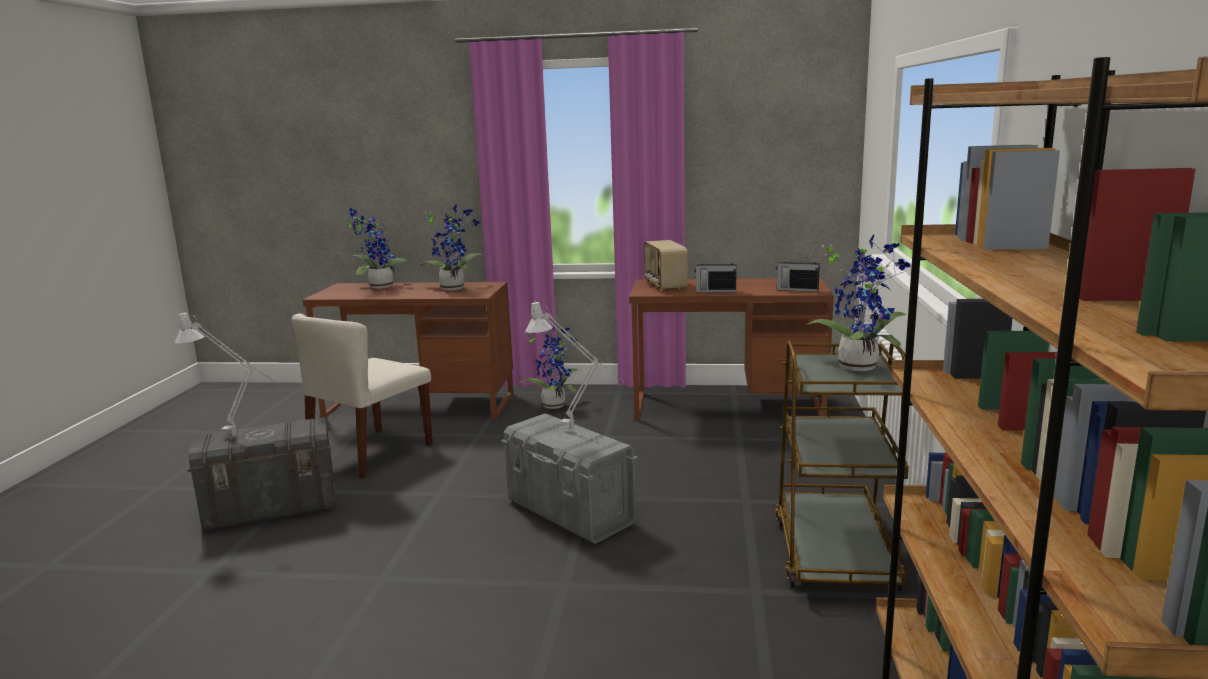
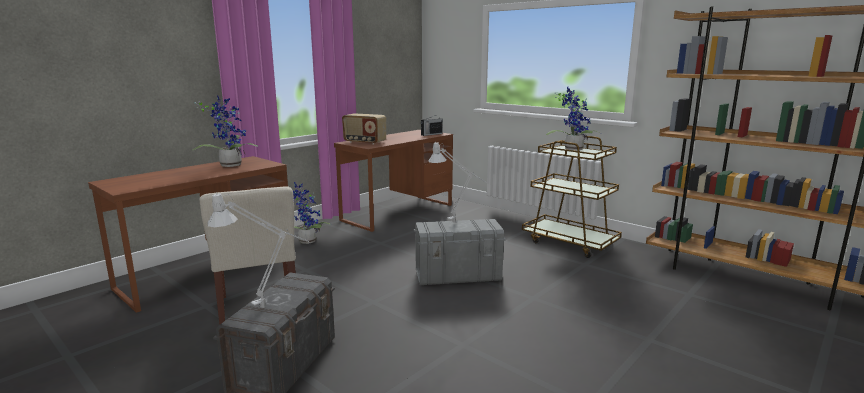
camera: 55 degrees left, 0 degrees up
(378, 287) = (153, 176): potted plant -> none
(715, 291) = (400, 140): radio -> none

